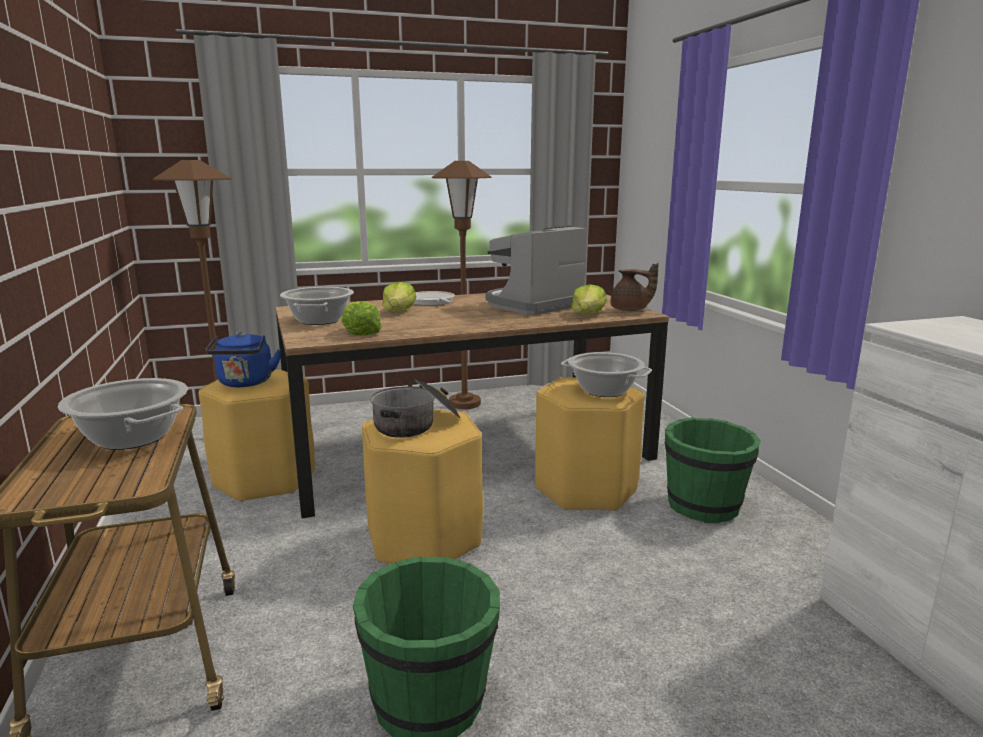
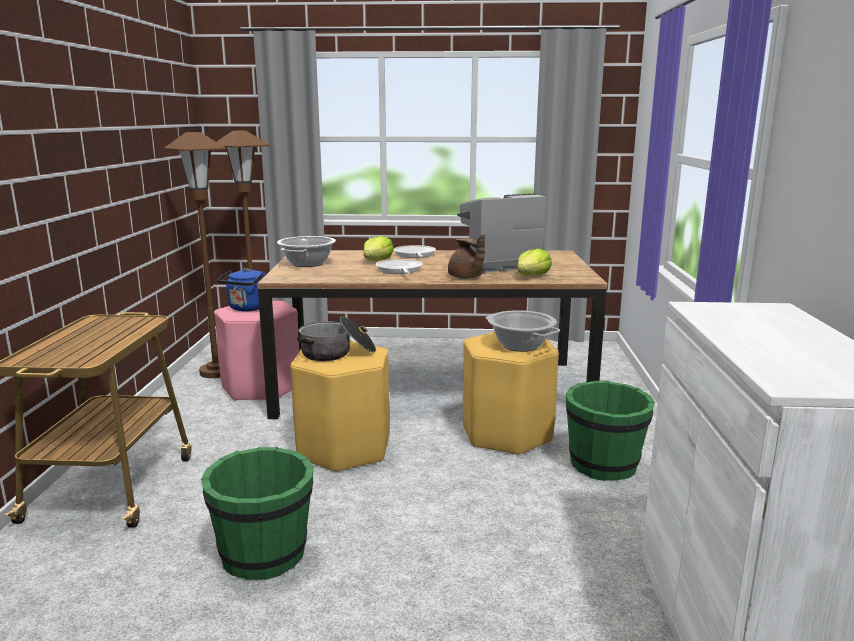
camera: 20 degrees right, 0 degrees up
(133, 438) = (112, 333): cooking pot -> none
(264, 479) = (261, 387): yellow stool -> pink stool
(361, 333) = (325, 276): lettuce -> none
(439, 319) = (399, 270): none -> frying pan
(464, 403) = (460, 349): brown floor lamp -> brown floor lamp (216, 372)
(630, 310) = (578, 275): brown teapot -> brown teapot (466, 278)

